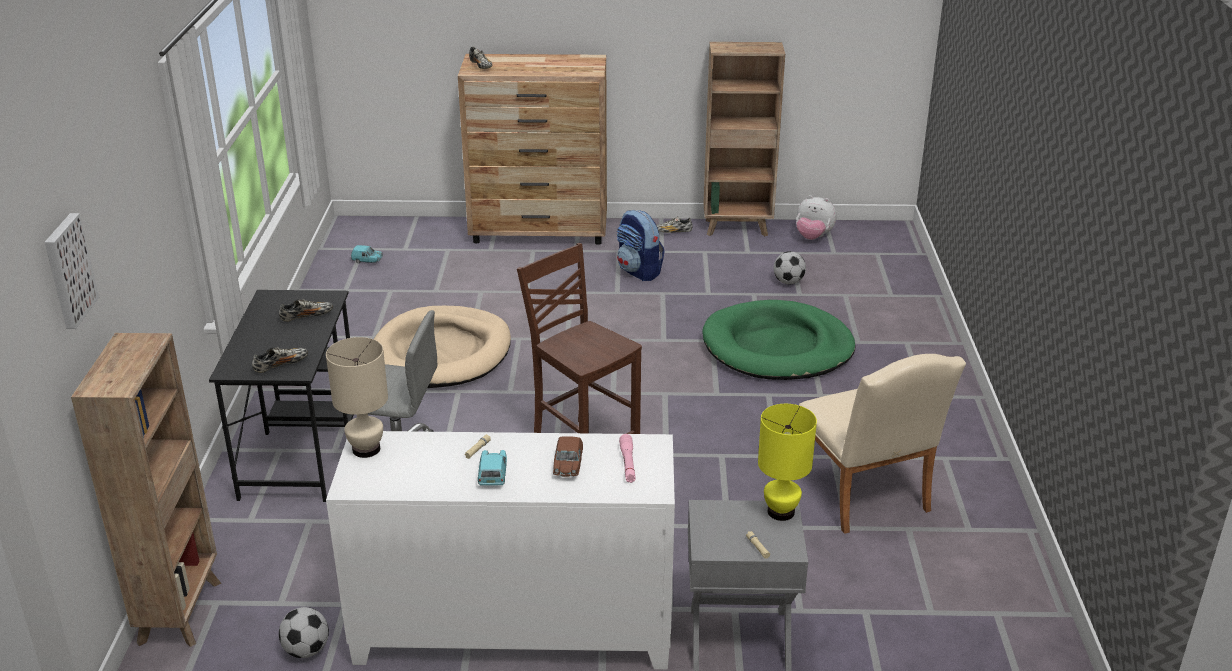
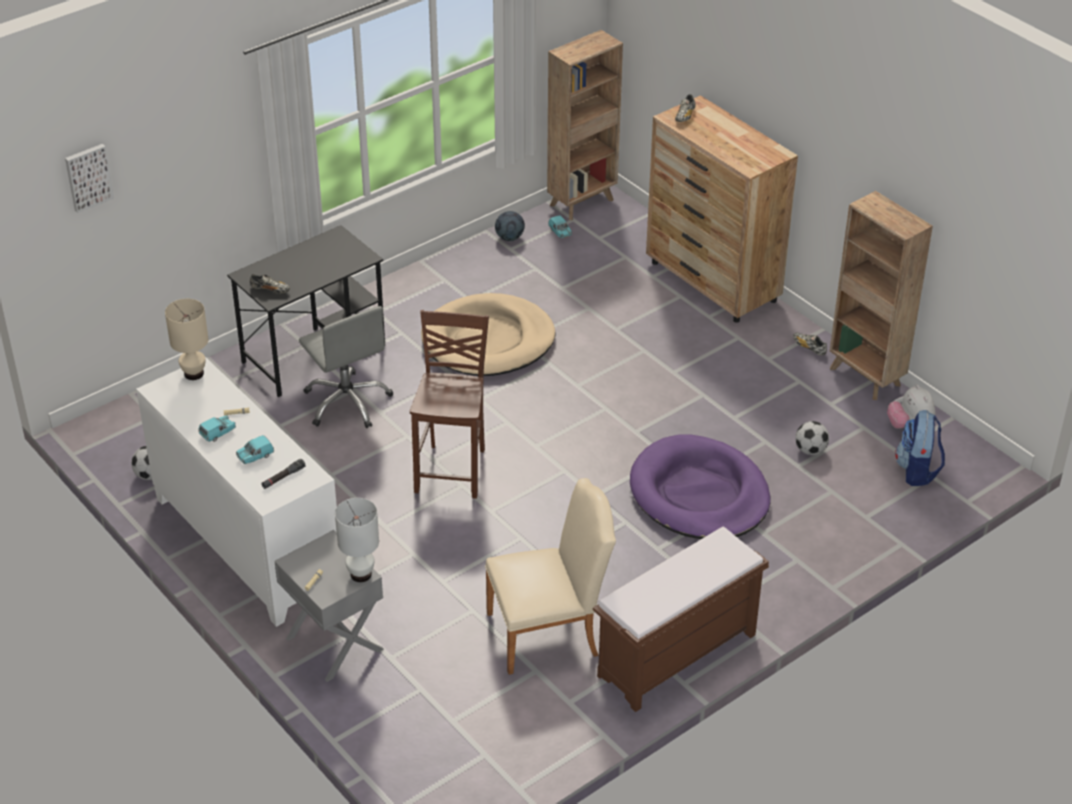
camera: 50 degrees right, 10 degrees up
(181, 610) = (134, 408): brown bookcase -> brown bookcase (582, 202)
(306, 317) = (333, 264): shoe -> none
(331, 284) = (510, 238): none -> football
(568, 467) = (255, 456): brown toy car -> turquoise toy car
(628, 463) = (283, 477): pink flashlight -> black flashlight
(639, 271) = (720, 365): backpack -> backpack (917, 471)
(777, 347) = (699, 494): green dog bed -> purple dog bed
(780, 512) = (360, 574): yellow table lamp -> white table lamp
(865, 497) = (550, 632): beige chair -> beige chair turned 135 degrees counterclockwise
(964, 447) = (676, 657): none -> brown bench

